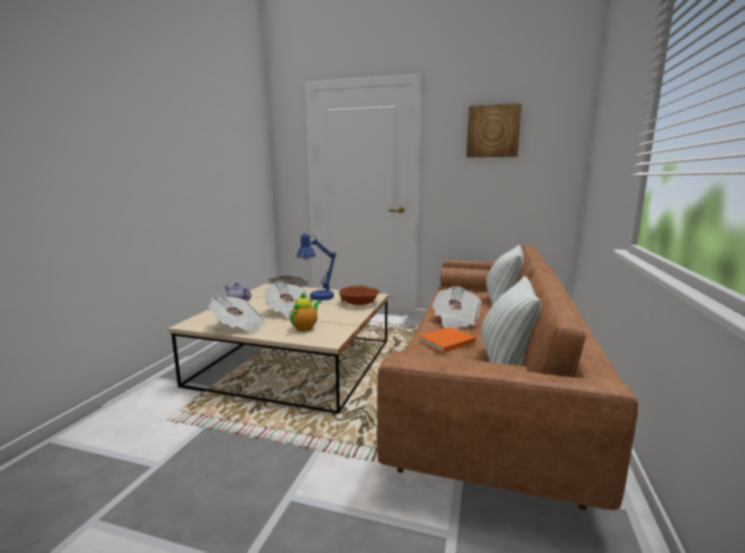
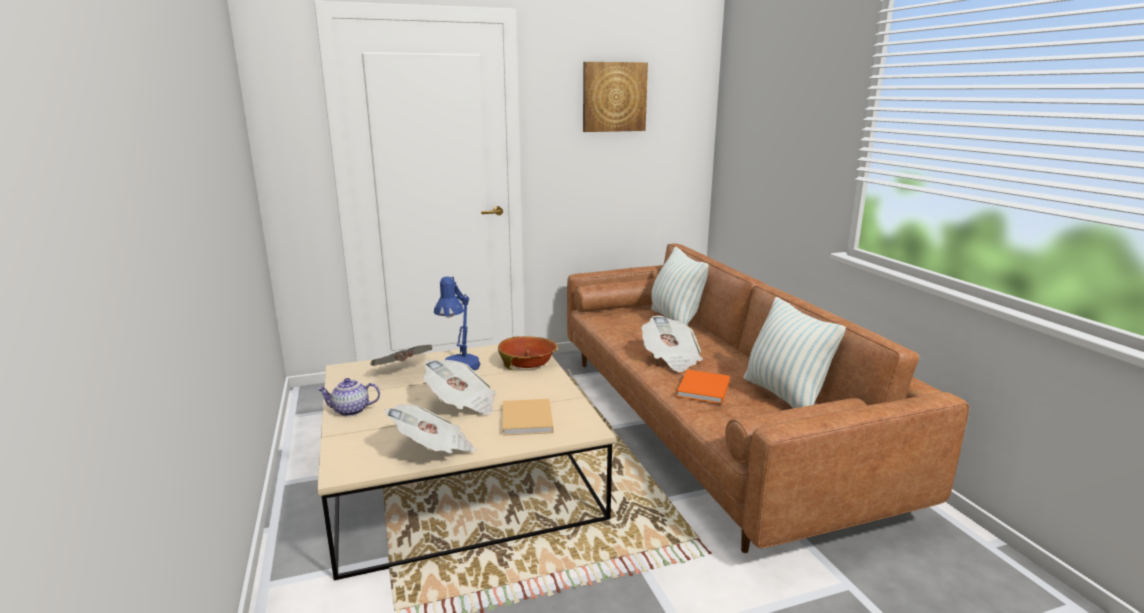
camera: 35 degrees left, 5 degrees up
(305, 328) = (527, 420): teapot -> beige book

